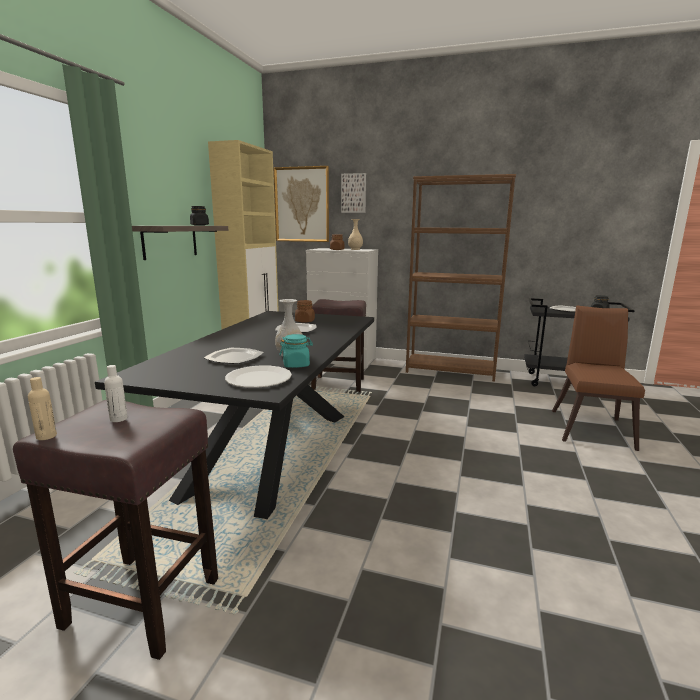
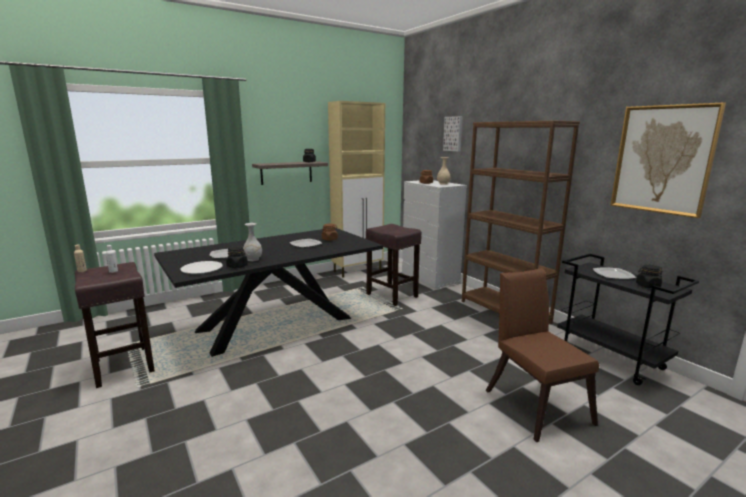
camera: 40 degrees right, 0 degrees up
(296, 365) = (237, 266): turquoise jar -> black jar
(302, 205) = (421, 142): picture -> picture (662, 159)
(591, 427) = (534, 403): brown chair -> brown chair turned 75 degrees counterclockwise

